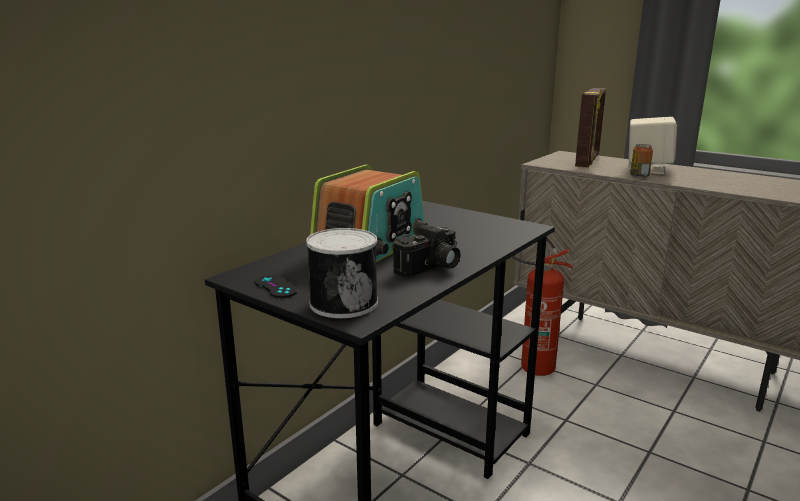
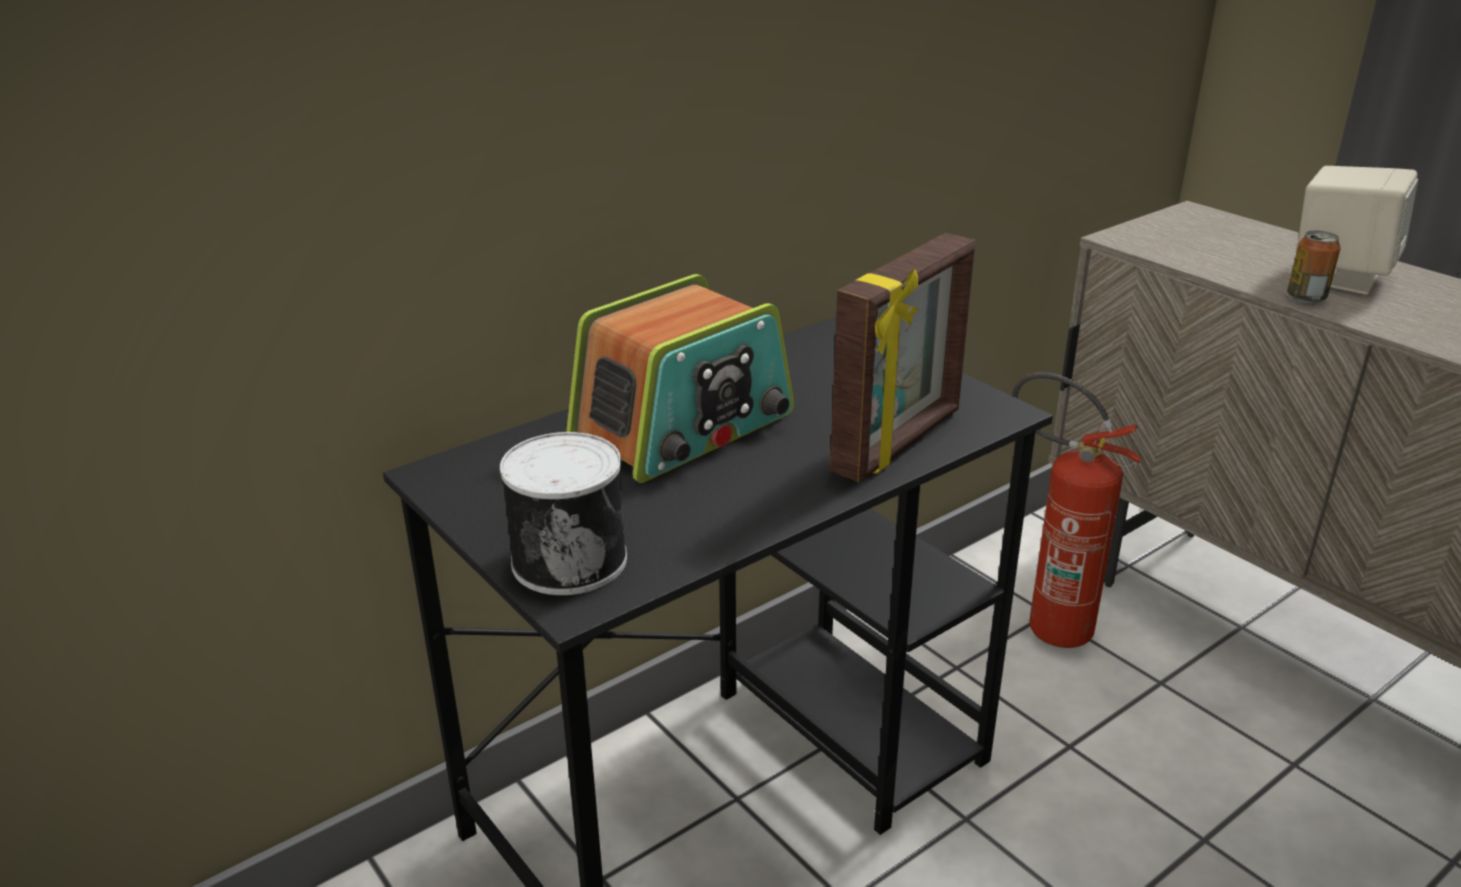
camera: 15 degrees right, 10 degrees up
(275, 287) = (481, 506): black game controller -> none
(430, 268) = (757, 496): camera -> none
(588, 161) = (1225, 241): picture frame -> picture frame (899, 443)

